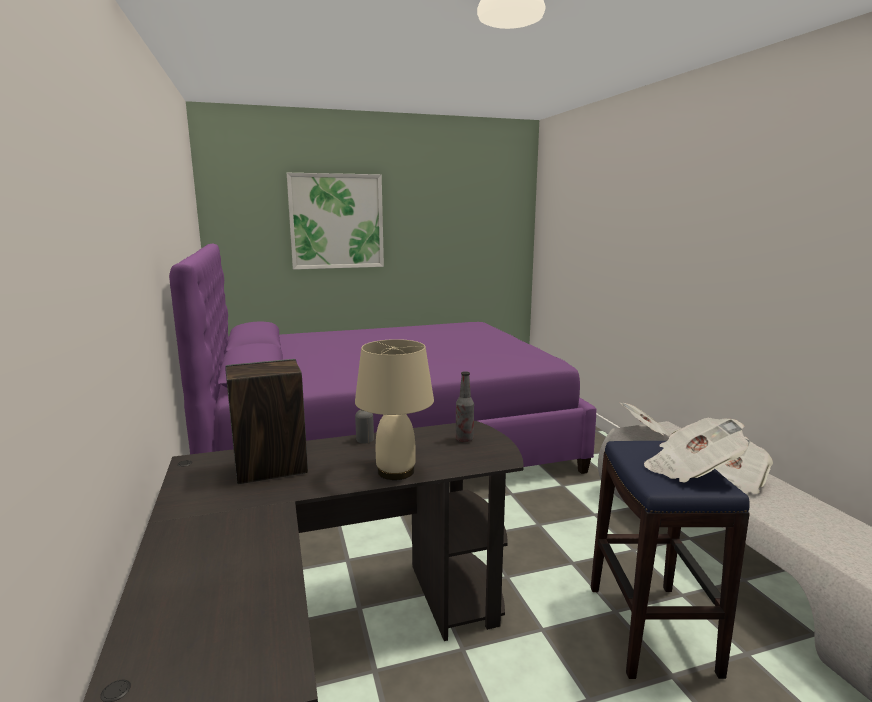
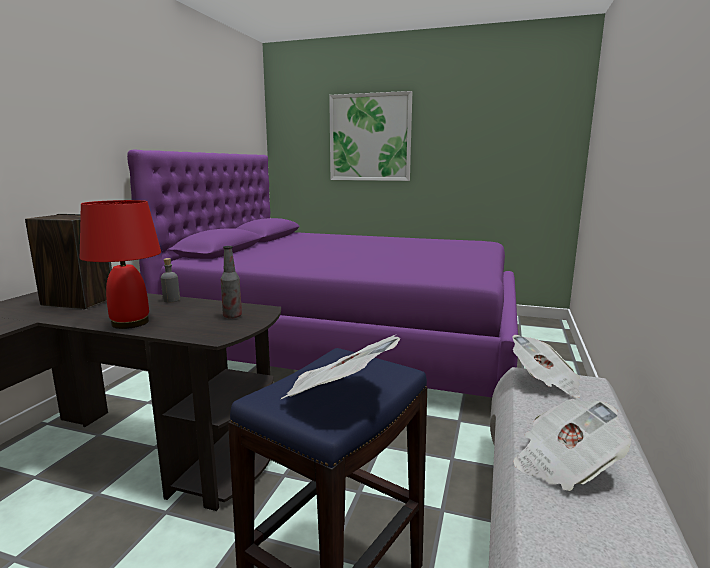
camera: 35 degrees right, 0 degrees up
(395, 471) = (130, 322): beige table lamp -> red table lamp

